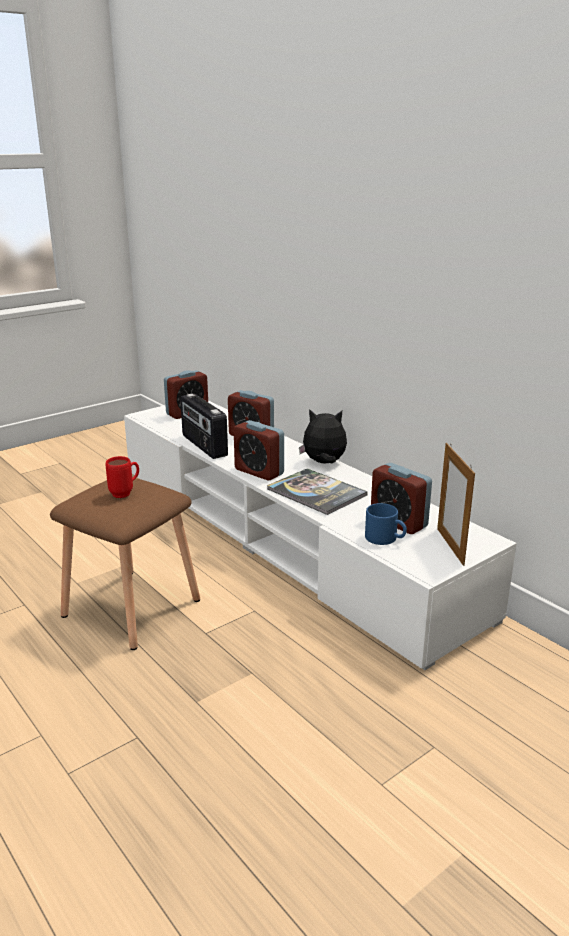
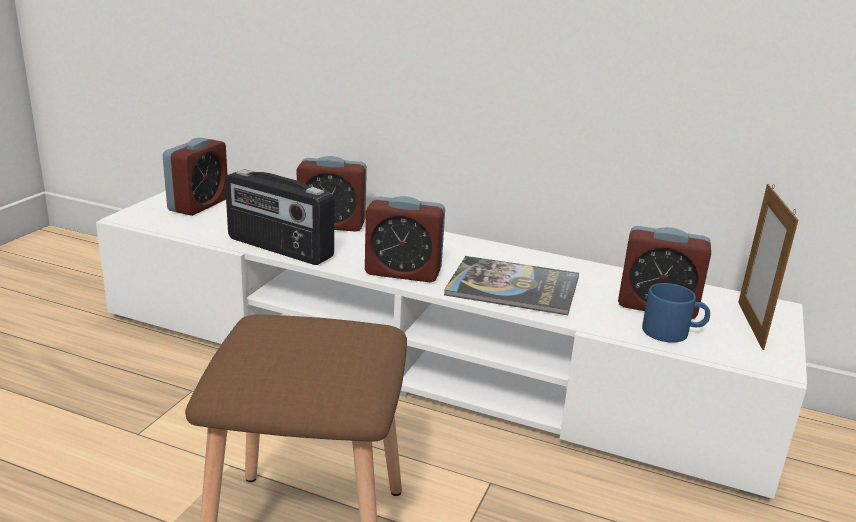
camera: 30 degrees left, 0 degrees up
(125, 493) = (311, 344): red mug -> none
(324, 463) = (471, 245): plush toy -> none
(450, 546) = (750, 325): picture frame -> picture frame turned 45 degrees clockwise

